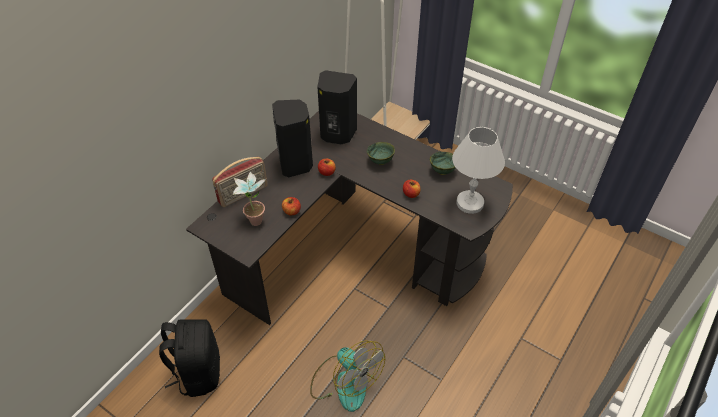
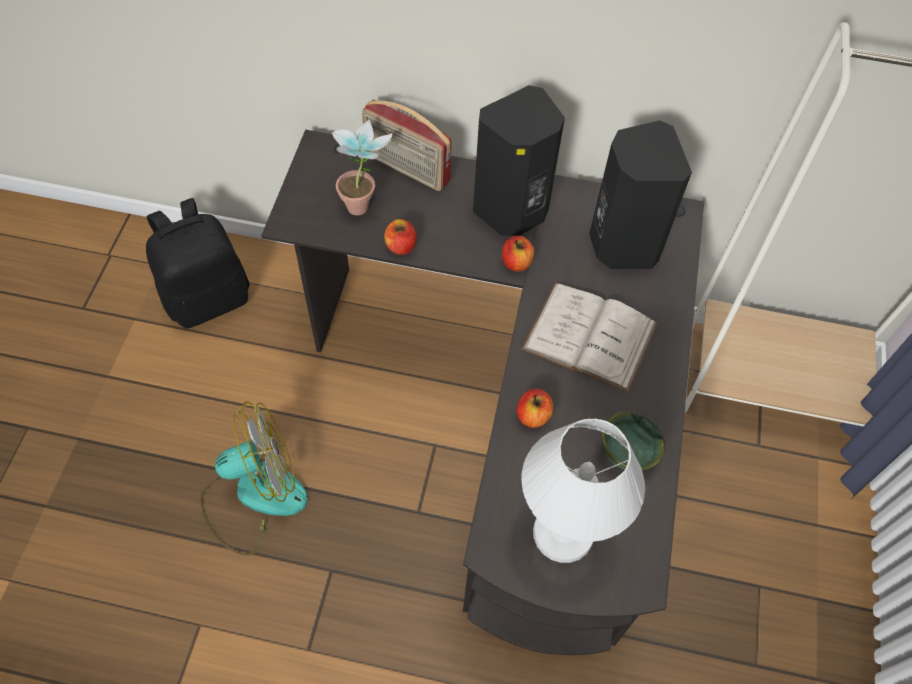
camera: 65 degrees right, 10 degrees up
(345, 382) = (254, 496): fan -> fan turned 135 degrees counterclockwise
(380, 161) = (590, 336): green bowl -> white book

